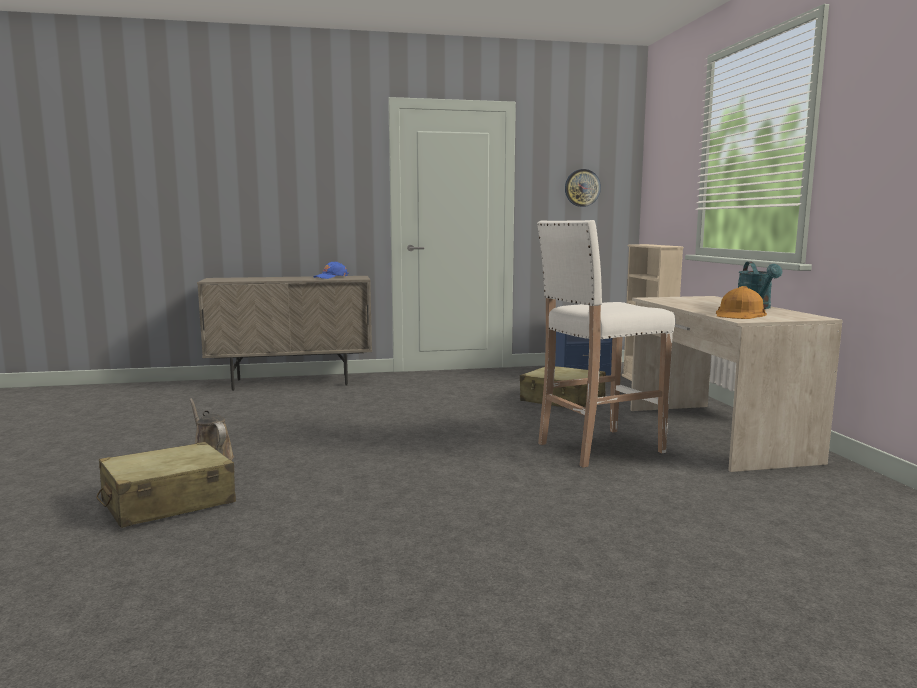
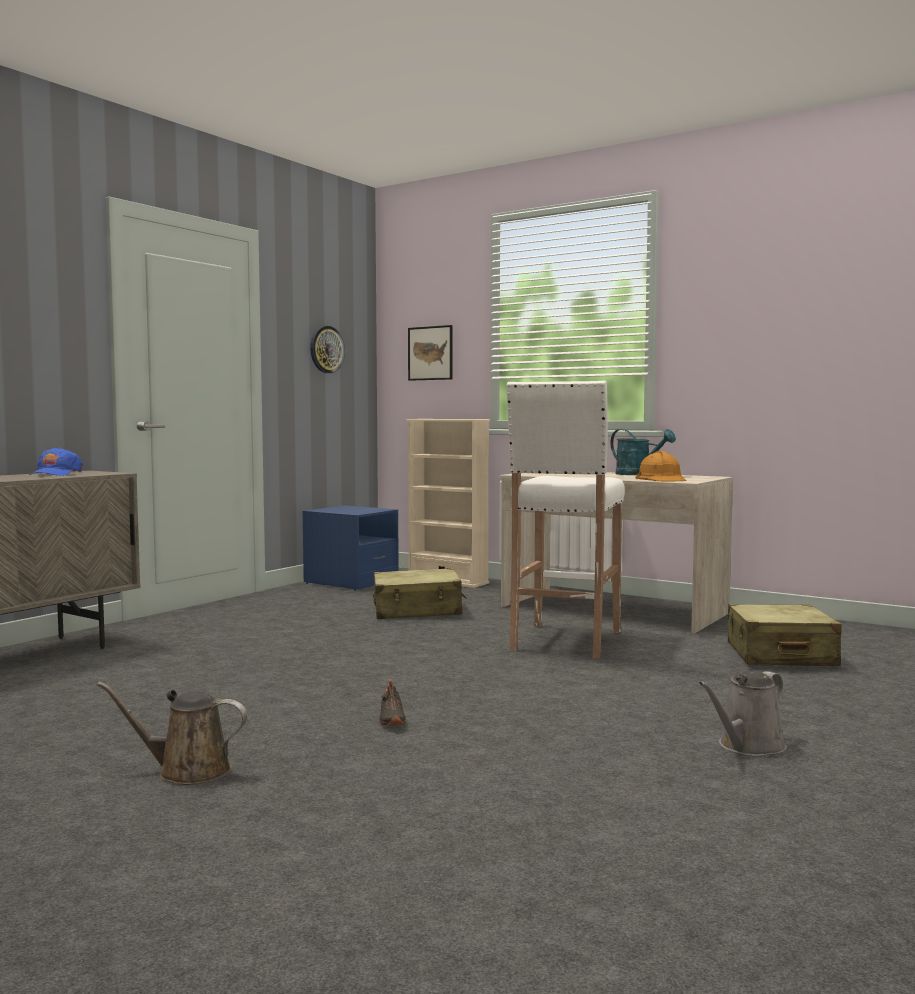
camera: 45 degrees left, 5 degrees down
(168, 502) = (297, 829): beige suitcase -> beige suitcase (780, 655)
(351, 464) = (390, 719): none -> black shoe
(486, 566) = (747, 747): none -> grey watering can
(667, 187) = (430, 353): none -> picture

